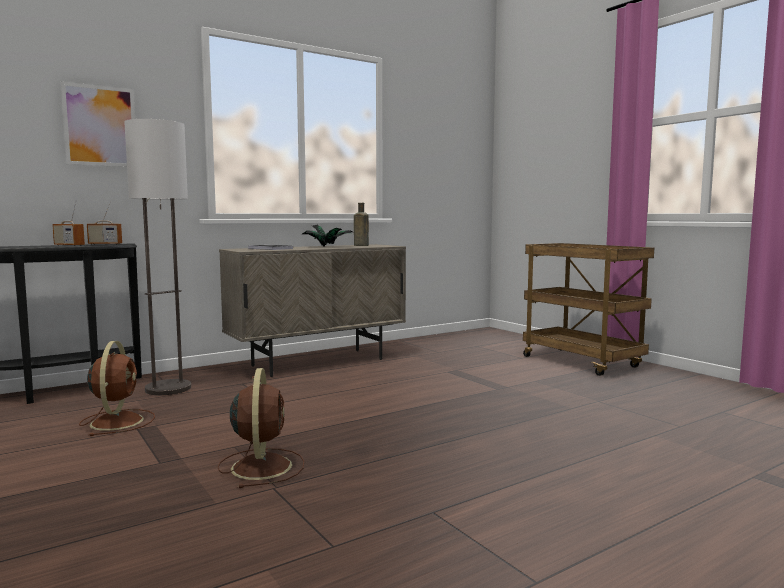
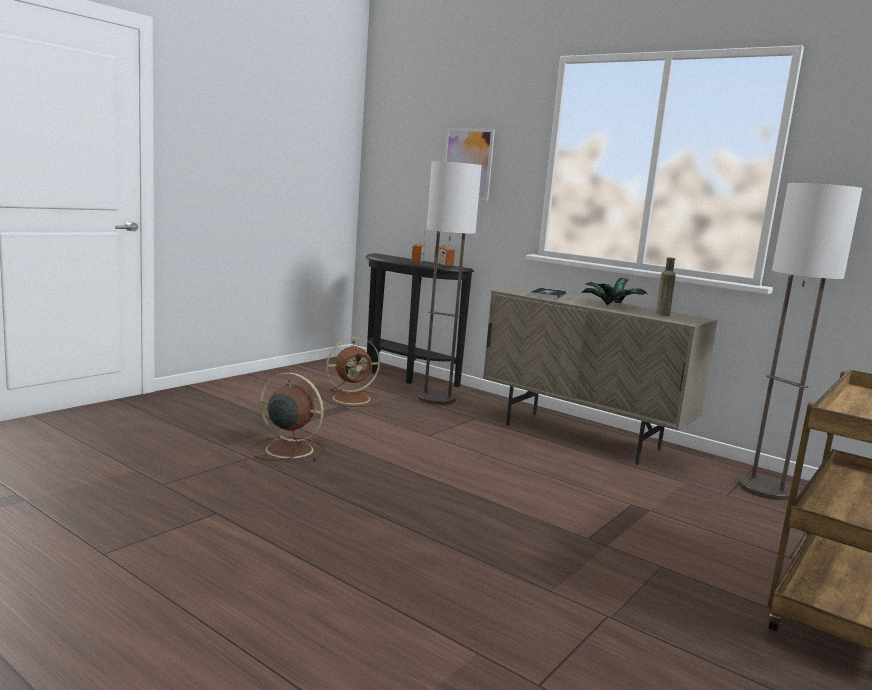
camera: 70 degrees right, 5 degrees up
(262, 466) = (287, 449): brown fan -> brown fan turned 135 degrees counterclockwise
(432, 344) = (766, 489): none -> floor lamp

